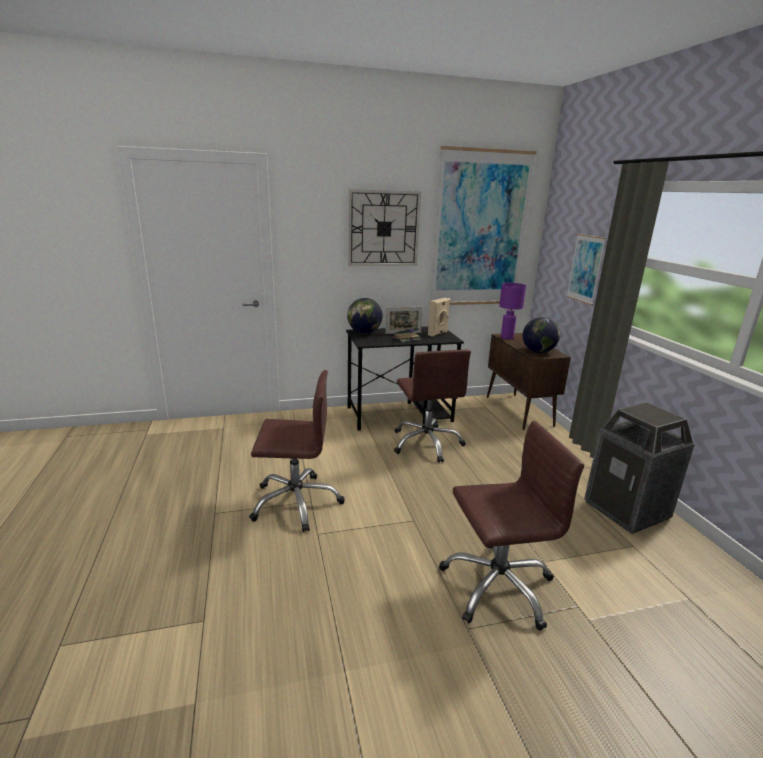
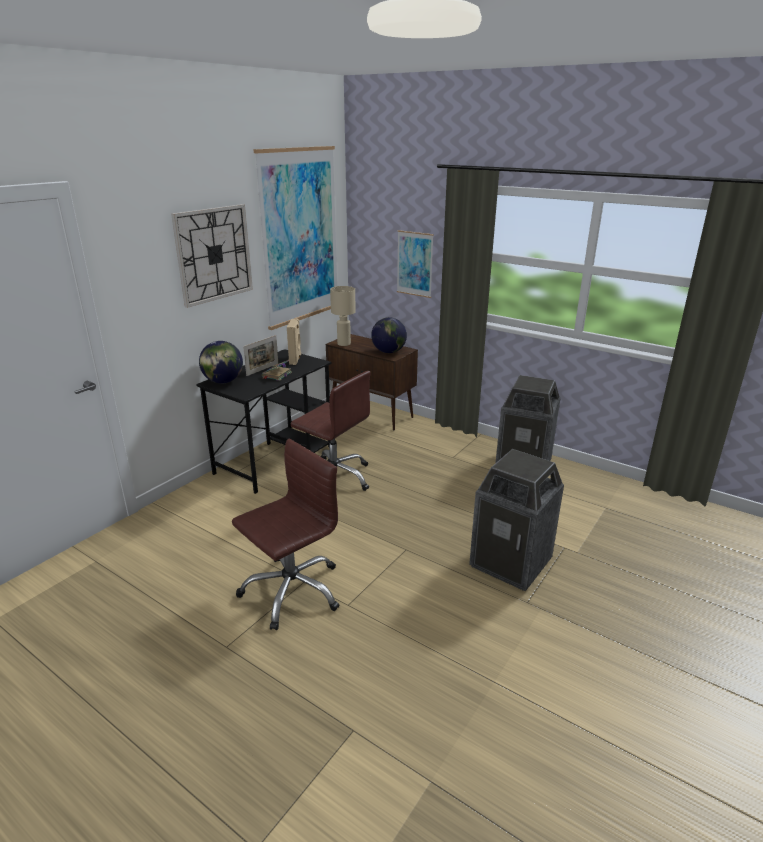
camera: 40 degrees left, 5 degrees up
(497, 585) = (511, 563): brown office chair -> trash can
(506, 337) = (343, 344): purple table lamp -> beige table lamp

